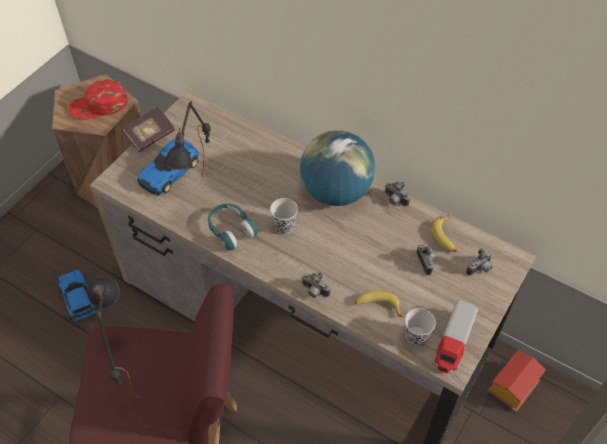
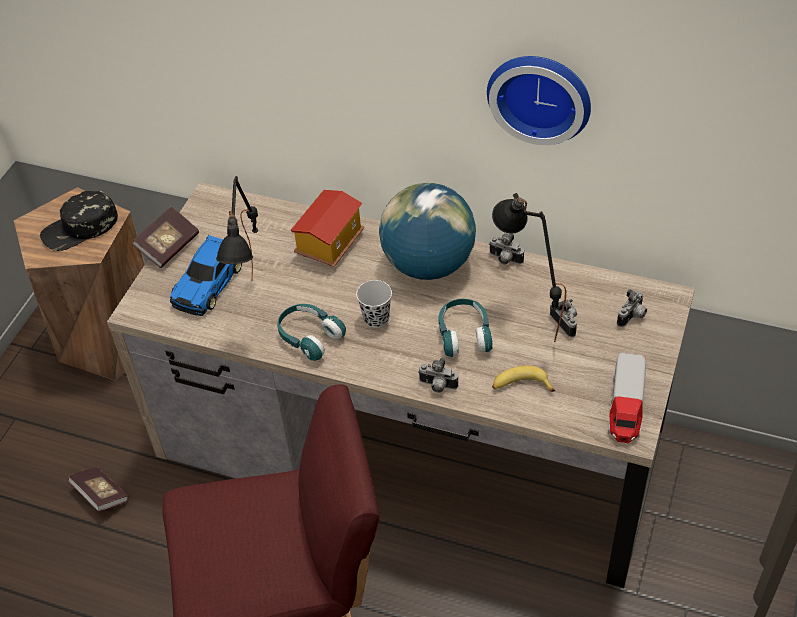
camera: 10 degrees left, 5 degrees down
(79, 300) = (101, 495): toy car -> book
(99, 106) = (80, 228): red cap -> black cap
(126, 370) = (226, 531): black table lamp -> black table lamp (525, 321)
(346, 254) = (464, 334): none -> turquoise headphones
(416, 337) = (578, 411): black cup -> none
(440, 84) = (540, 94): none -> wall clock
(445, 237) = (580, 289): banana -> none
(512, 386) = (698, 474): toy house -> toy house (329, 243)

